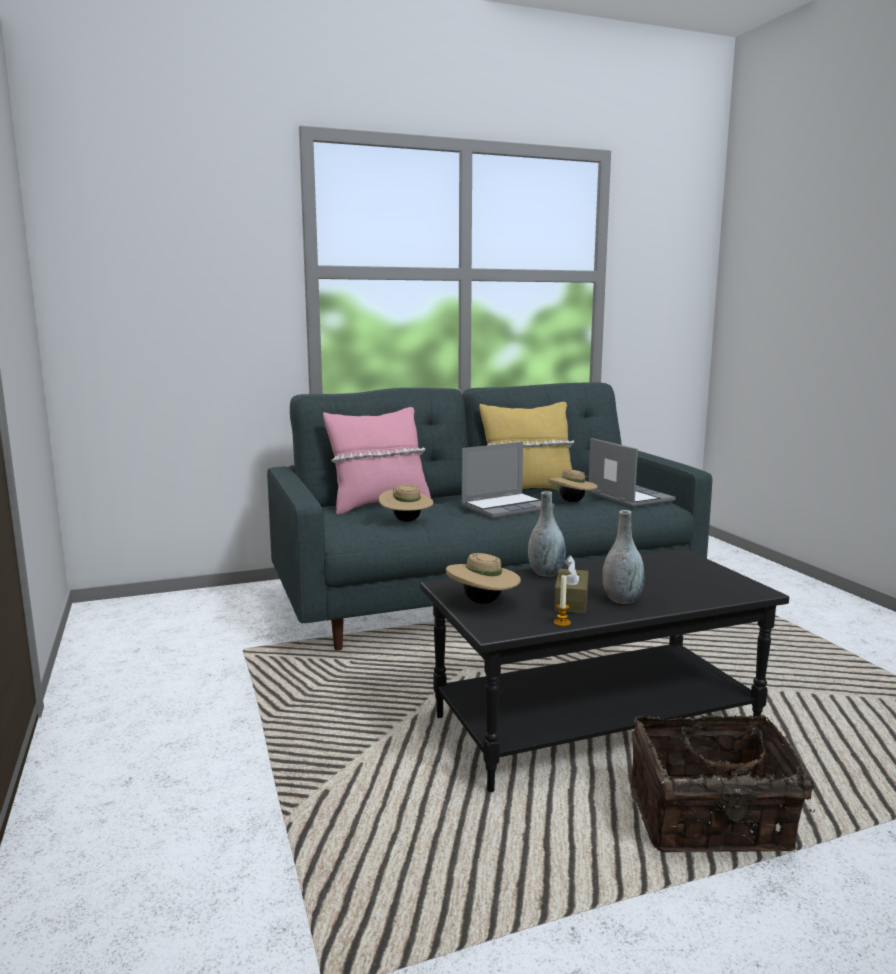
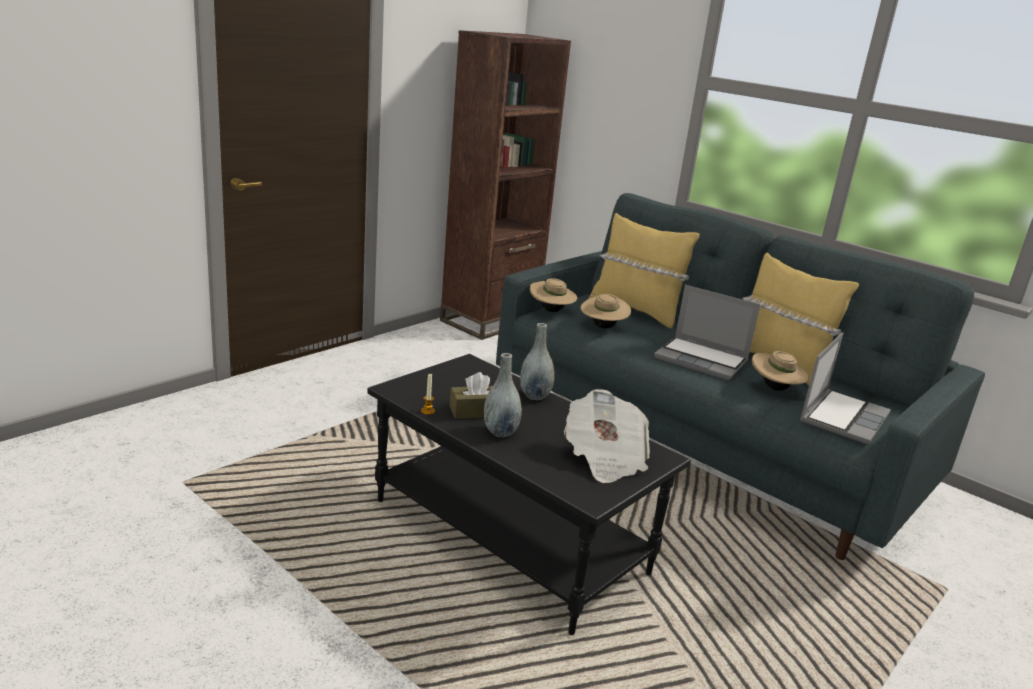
camera: 60 degrees right, 10 degrees up
(118, 621) = (490, 321): none -> brown bookcase
(378, 505) = (635, 311): pink pillow -> yellow pillow
(483, 602) = (444, 379): beige hat -> beige hat (551, 311)
(682, 573) = (604, 458): none -> newspaper
(710, 821) = (402, 610): basket -> none

